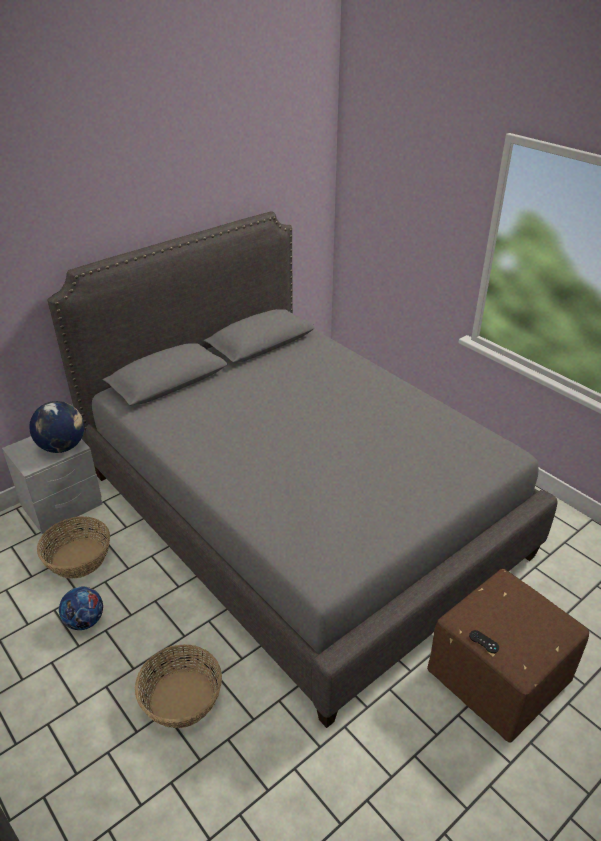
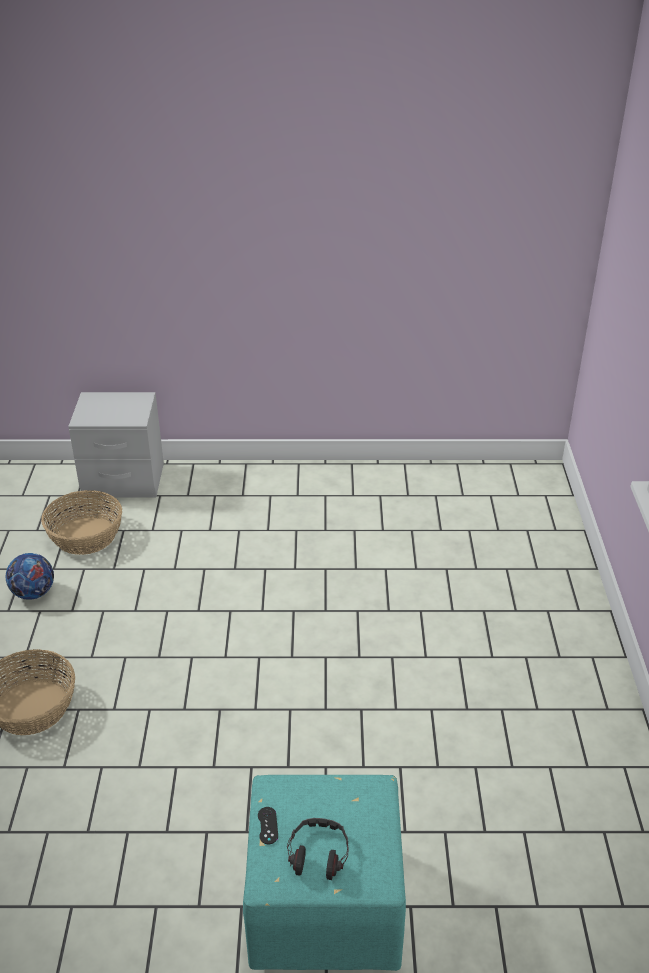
camera: 40 degrees right, 0 degrees up
(62, 446) = (126, 414): globe -> none
(300, 513) = (325, 609): grey bed -> none
(496, 677) = (325, 905): brown ottoman -> turquoise ottoman
(526, 636) = (318, 853): none -> headphones

